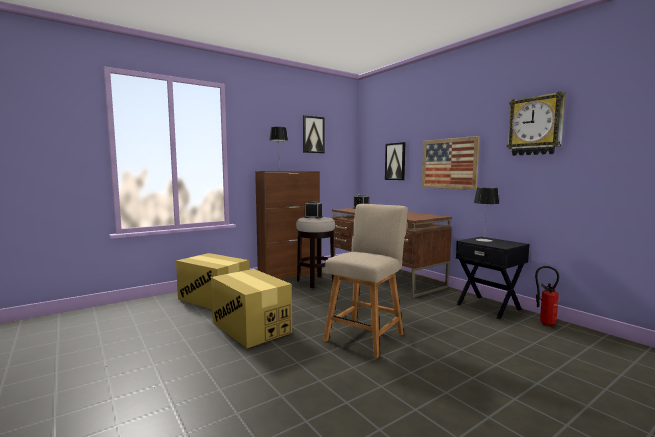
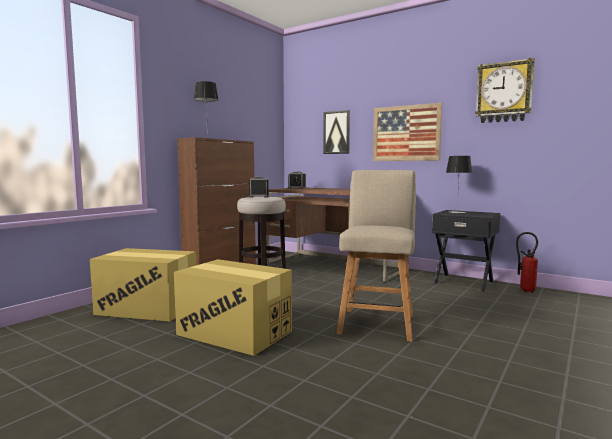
camera: 20 degrees left, 0 degrees up
(313, 135) = (239, 97): picture -> none

